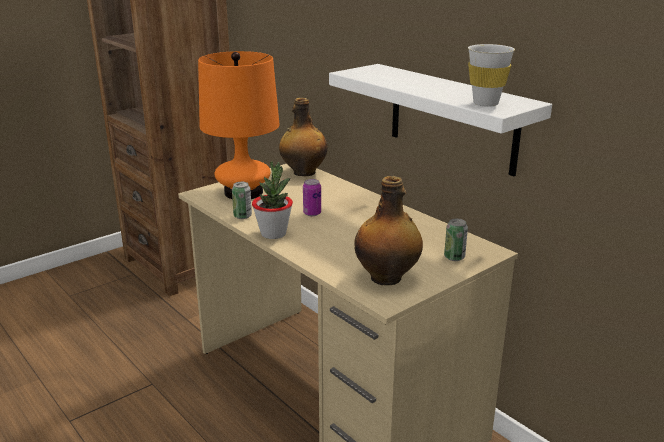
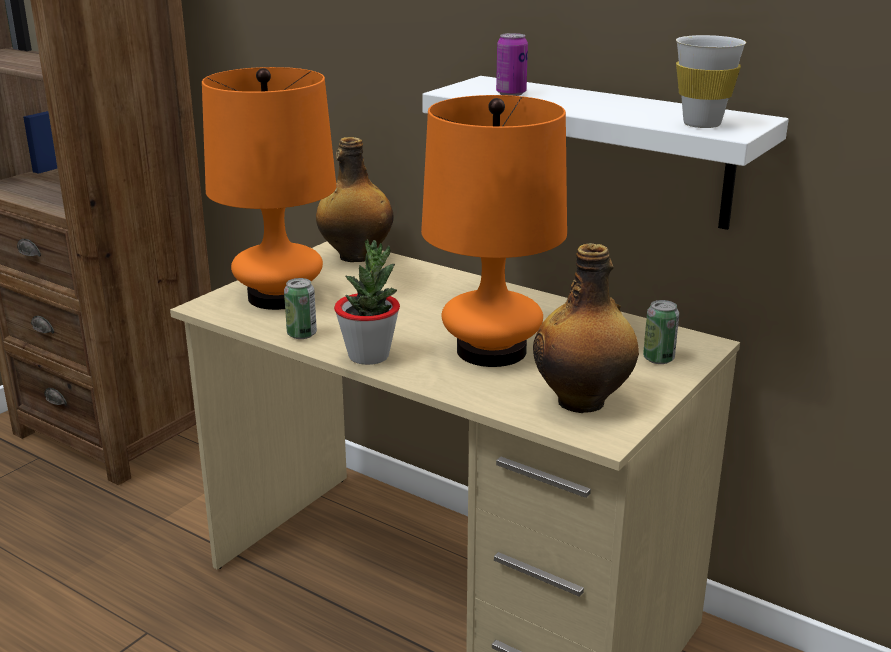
camera: 15 degrees left, 0 degrees up
(312, 213) = (409, 318): can -> can (511, 93)
(349, 239) = (491, 351): none -> orange table lamp

